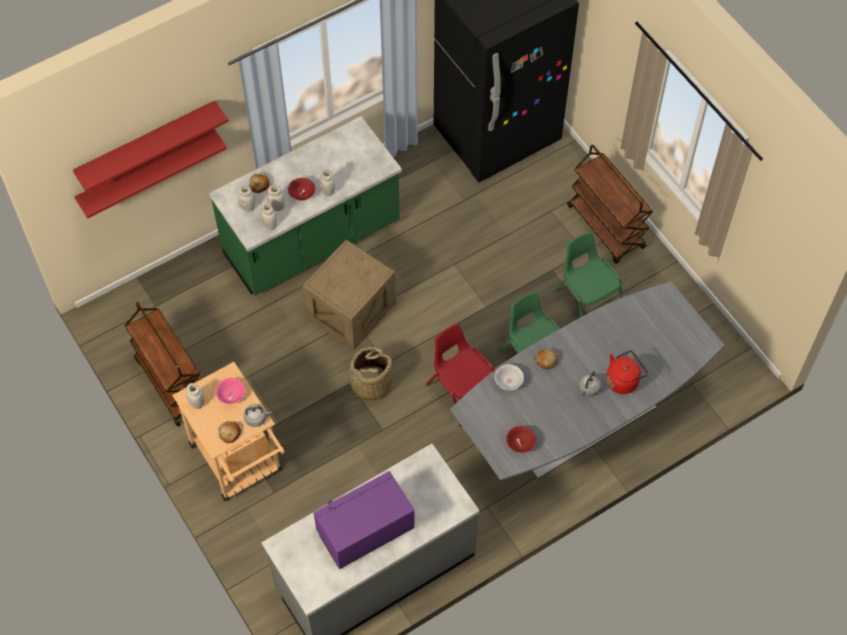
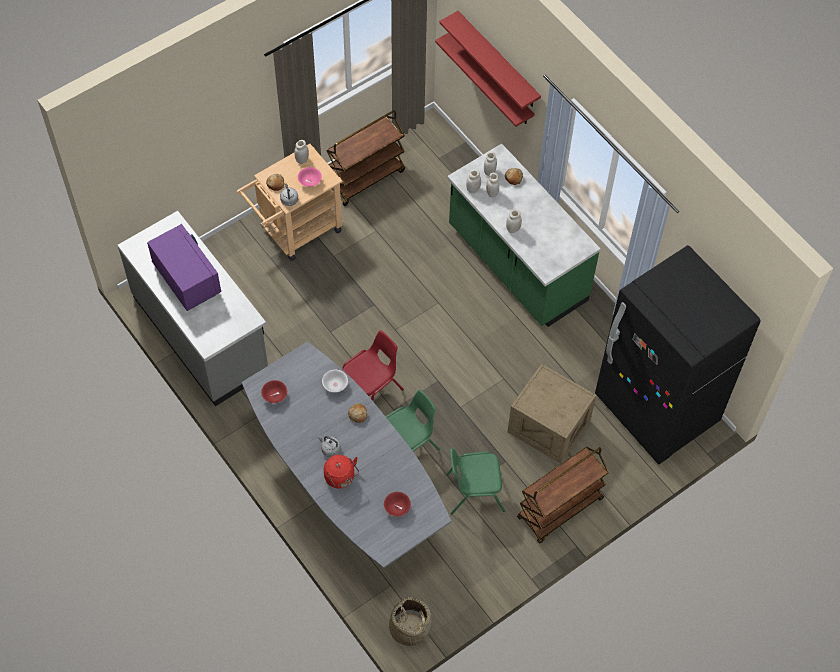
camera: 85 degrees right, 0 degrees up
(302, 194) = (507, 210): red bowl -> red bowl (397, 508)
(351, 310) = (447, 300): crate -> crate (549, 427)
(370, 384) = (374, 319): basket -> basket (409, 627)
(586, 301) = (474, 492): green chair -> green chair turned 150 degrees counterclockwise

